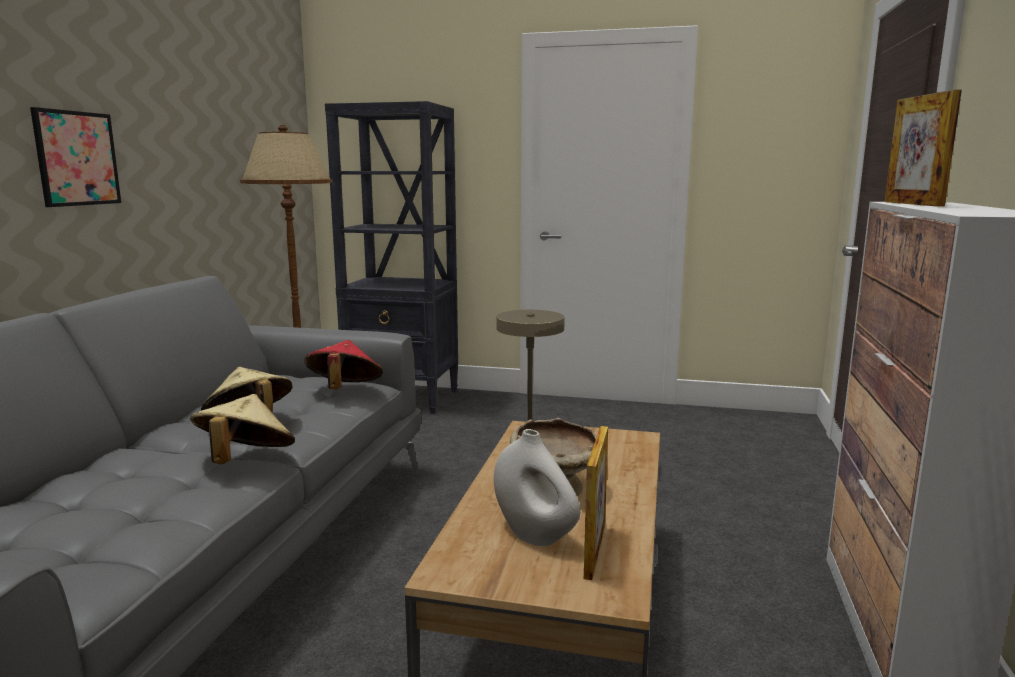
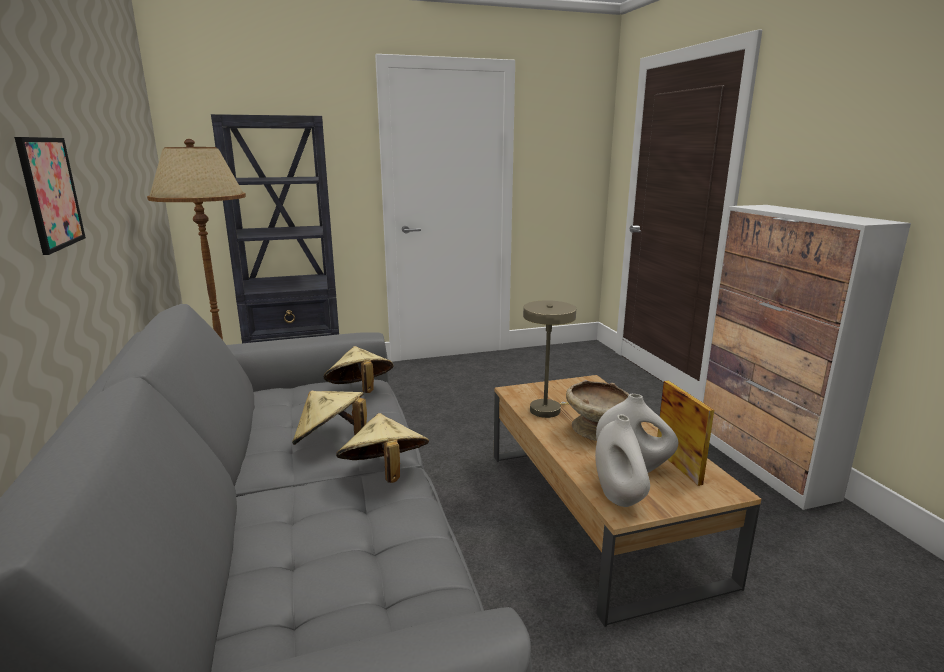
camera: 30 degrees left, 5 degrees up
(344, 390) = (360, 391): red hat -> beige hat
(465, 558) = (618, 496): none -> white vase
(912, 204) = (771, 209): picture frame -> none

